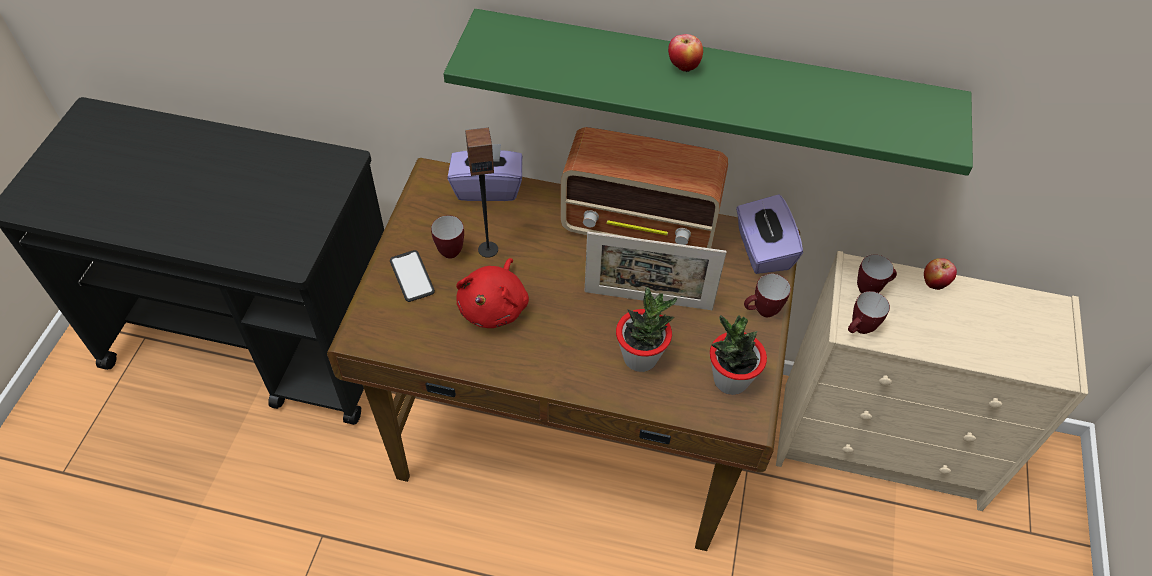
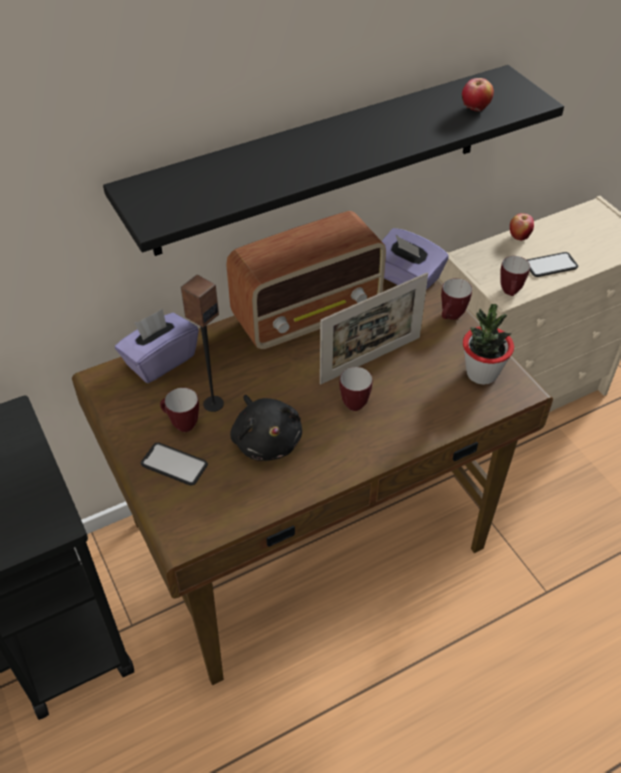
camera: 40 degrees left, 5 degrees down
(495, 306) = (266, 440): red plush toy -> black plush toy
(640, 357) = (409, 401): potted plant -> none
(683, 67) = (317, 142): apple -> apple (475, 109)
(708, 88) = (321, 160): green shelf -> black shelf
(871, 289) = (488, 264): mug -> mug (356, 401)
(934, 331) = (550, 265): none -> phone

